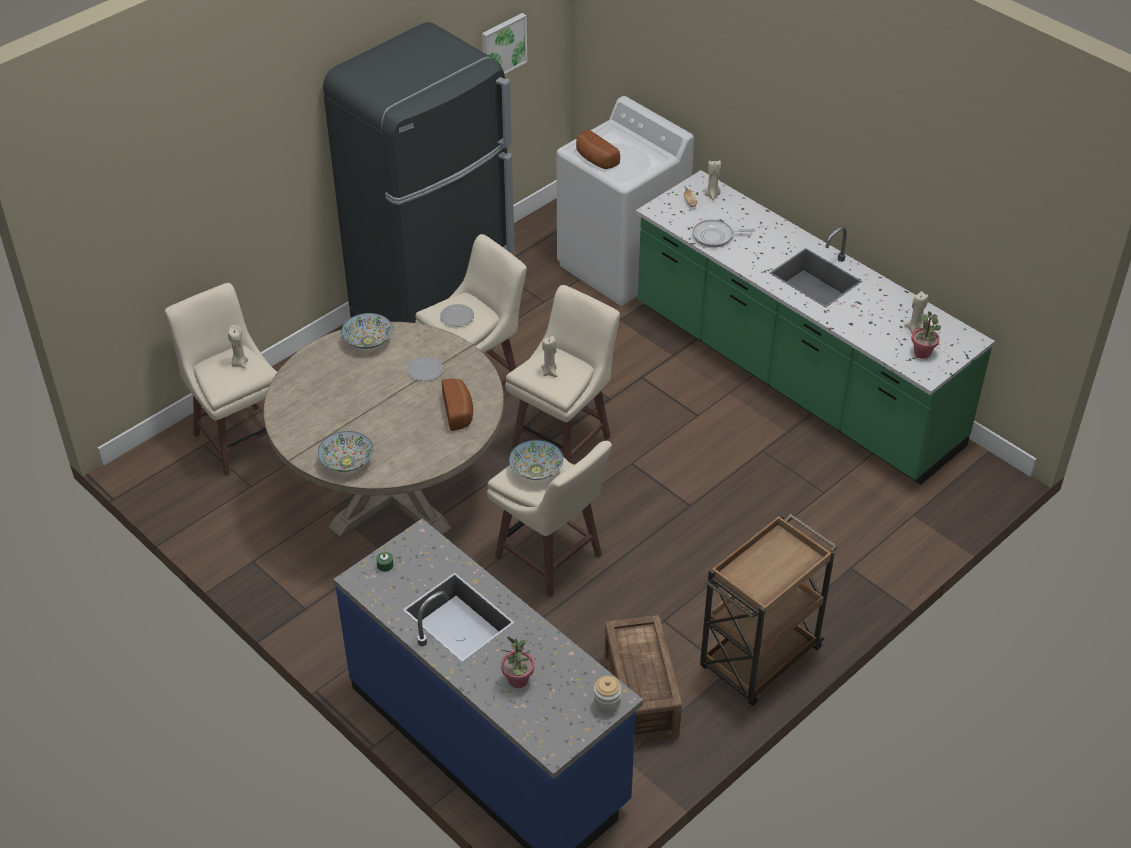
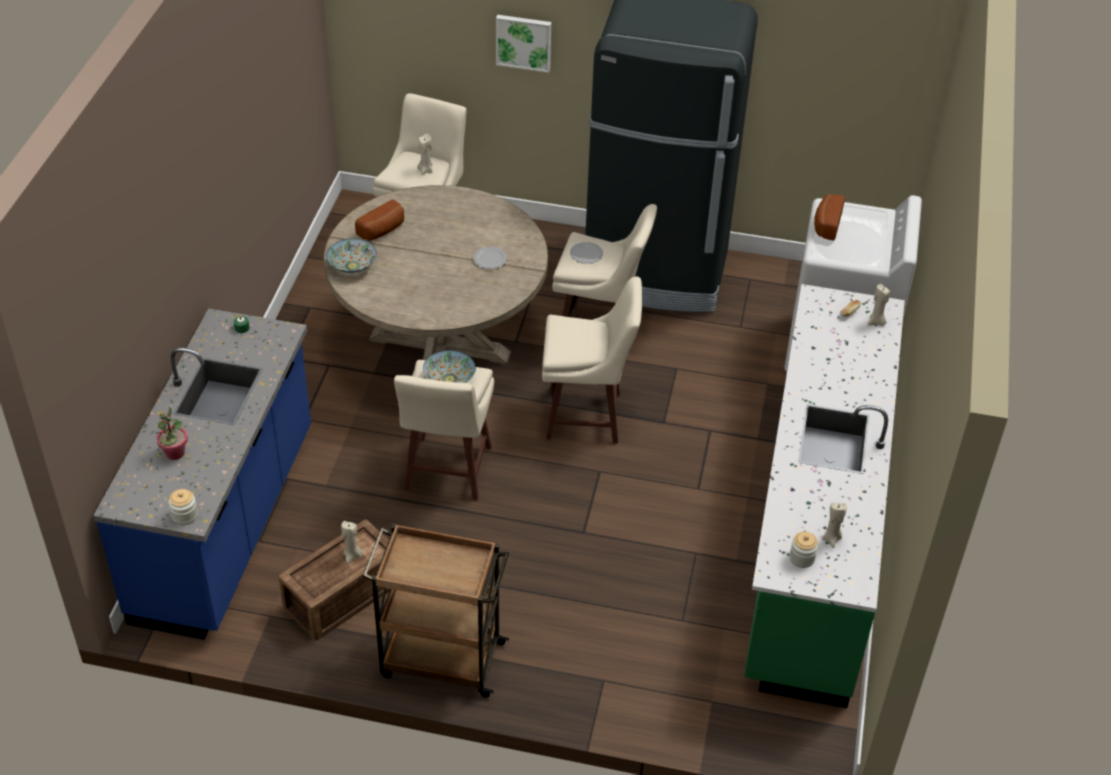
camera: 55 degrees right, 0 degrees up
(368, 341) = (494, 215): bowl -> none
(459, 411) = (460, 299): bread -> bread (383, 230)
(502, 46) = (842, 80): picture -> picture (524, 42)
(550, 372) = (572, 336): beige candle -> beige candle (352, 555)
(715, 236) = (819, 348): frying pan -> none
(922, 353) = (801, 558): potted plant -> jar

